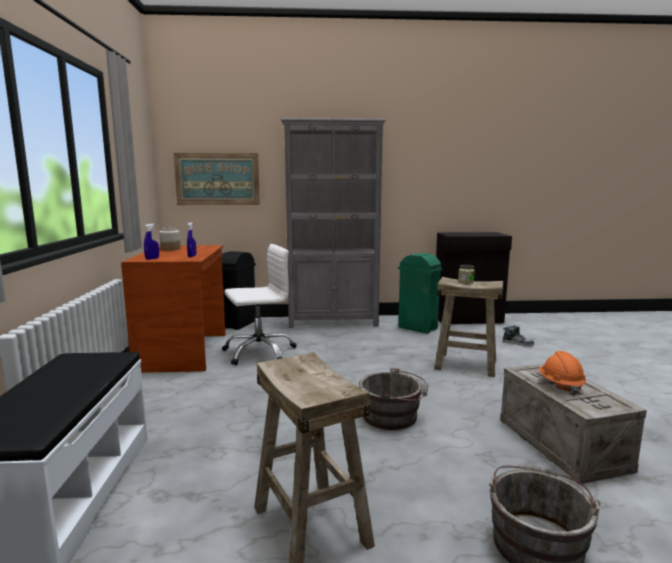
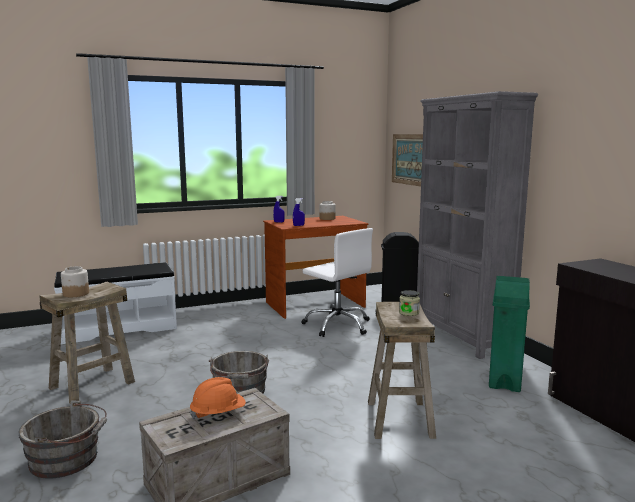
camera: 70 degrees right, 0 degrees up
(312, 383) = (75, 294): none -> jar
(517, 343) = (536, 456): shoe -> none

